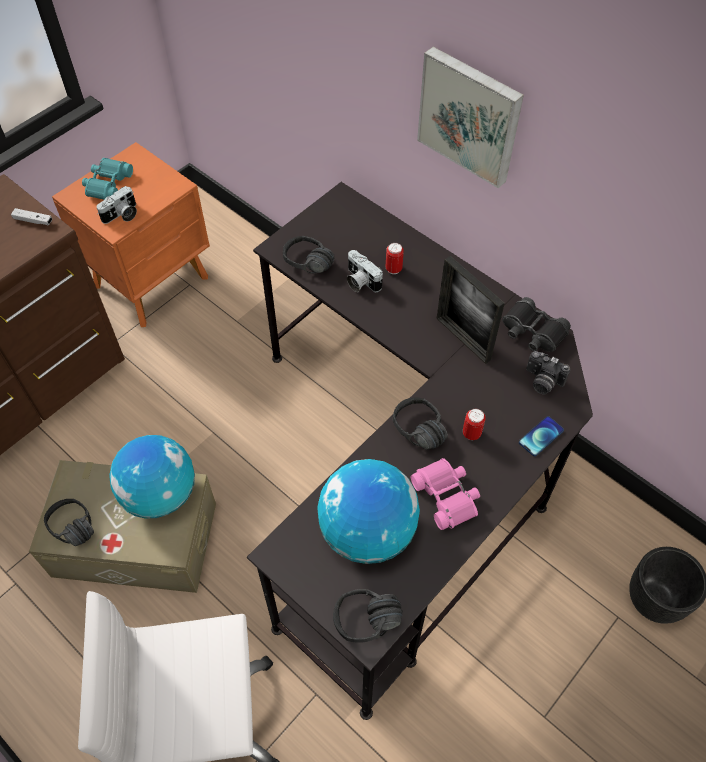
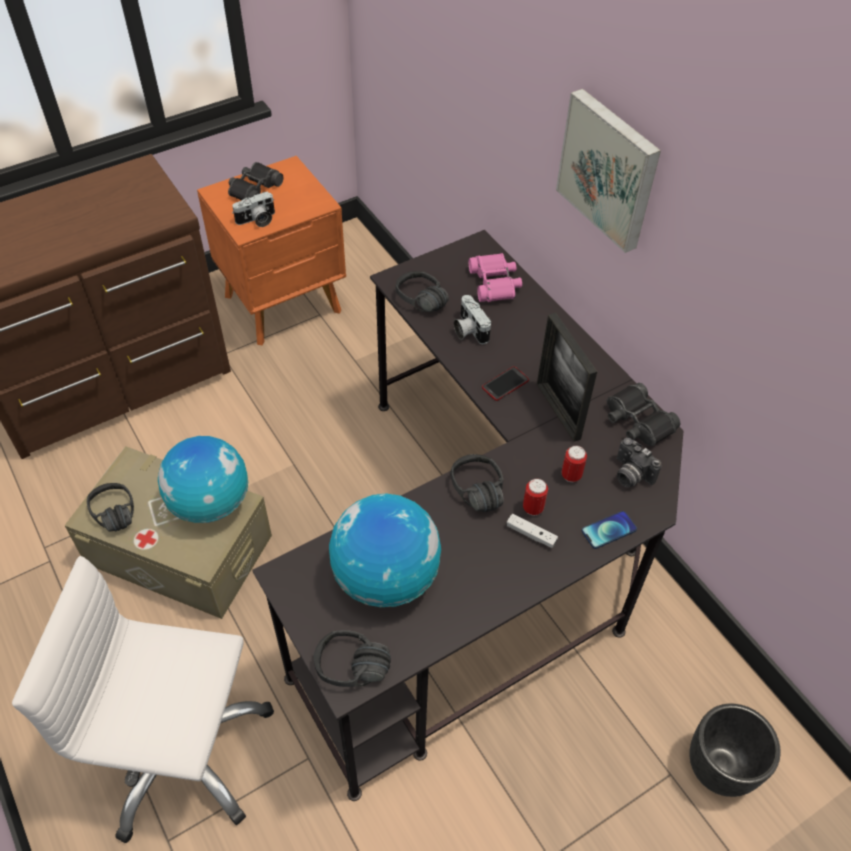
camera: 15 degrees right, 5 degrees down
(33, 220) = (162, 201): white game controller -> white game controller (531, 534)
(107, 184) = (254, 189): turquoise binoculars -> black binoculars
(393, 269) = (508, 326): can -> can (571, 475)
(409, 325) = (505, 384): none -> phone
(446, 496) = (483, 565): pink binoculars -> pink binoculars (495, 283)

